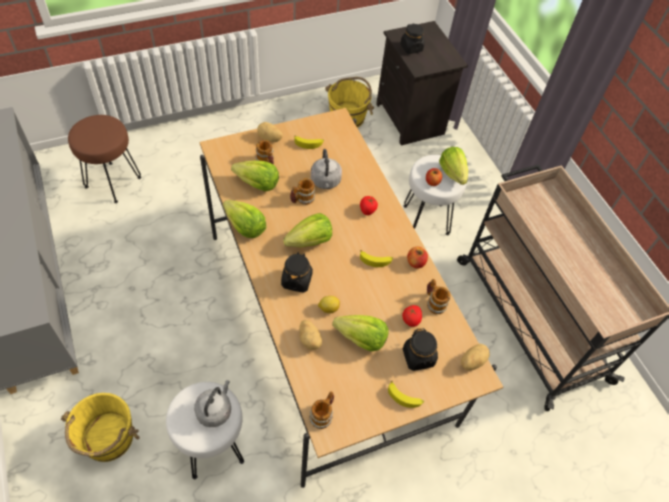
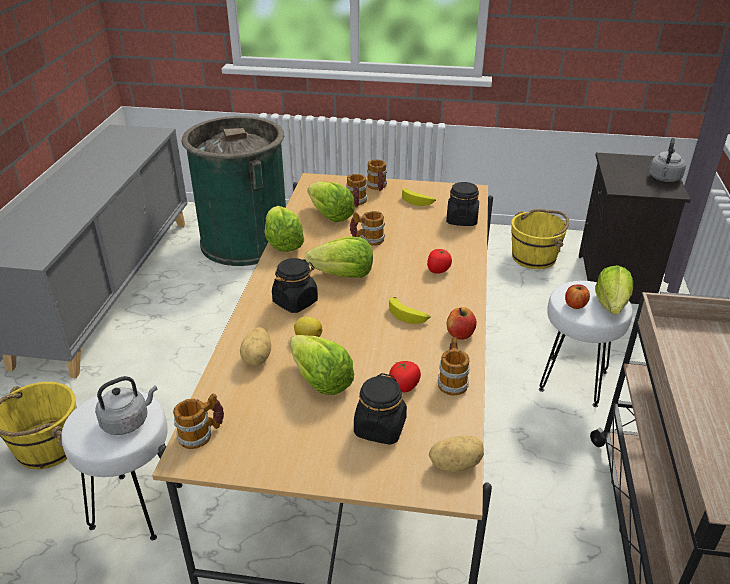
camera: 35 degrees right, 20 degrees down
(113, 181) = (245, 241): brown stool -> green trash can
(269, 138) = (377, 187): potato -> mug
(325, 182) = (408, 234): grey kettle -> grey kettle (664, 179)
(404, 397) = (322, 462): banana -> none
(411, 48) = (621, 171): black jar -> black jar (461, 219)

